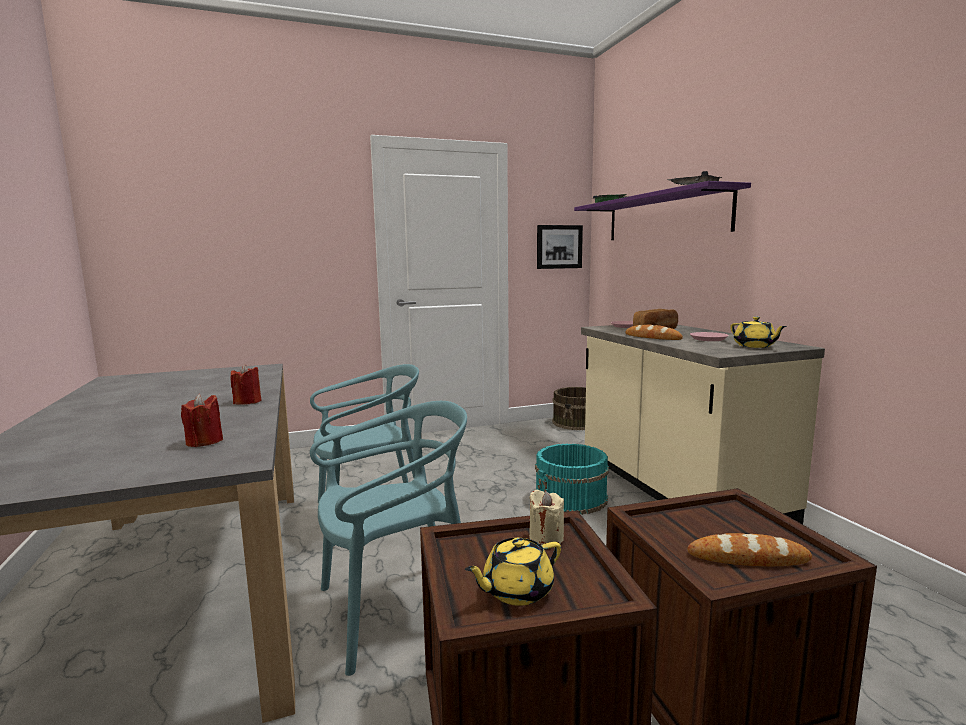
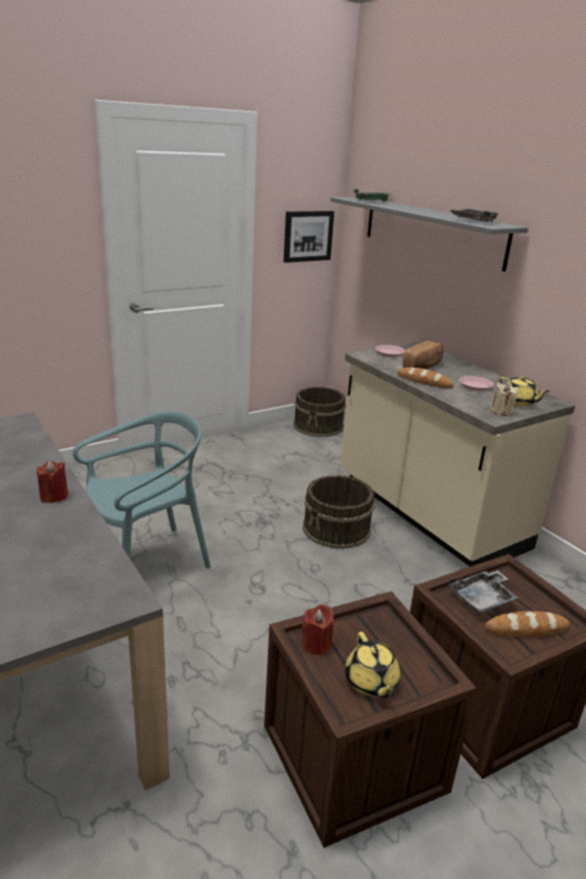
camera: 15 degrees left, 15 degrees up
(204, 442) = (64, 571): red candle -> red candle (316, 644)
(396, 609) = (216, 668): turquoise chair -> none
(516, 591) = (371, 682): yellow teapot -> yellow teapot turned 60 degrees counterclockwise
(546, 538) = (375, 623): beige candle -> beige candle (501, 411)
(571, 498) = (337, 529): turquoise bucket -> brown bucket
(664, 217) = (432, 231): purple shelf -> grey shelf
(693, 526) = (482, 599): none -> grey tray

